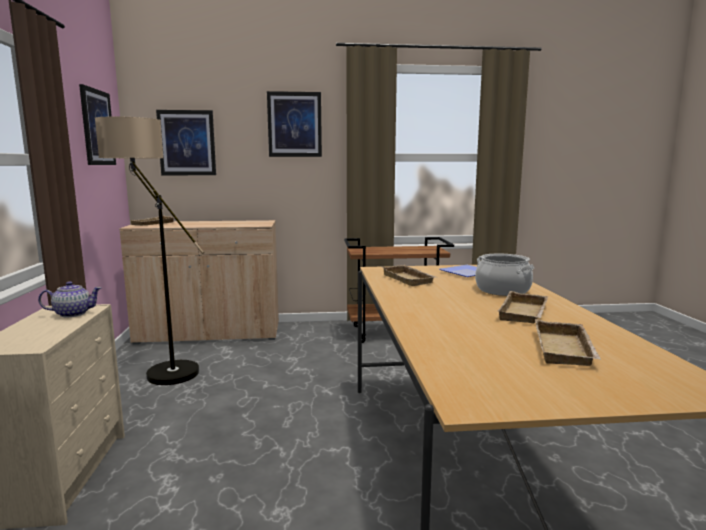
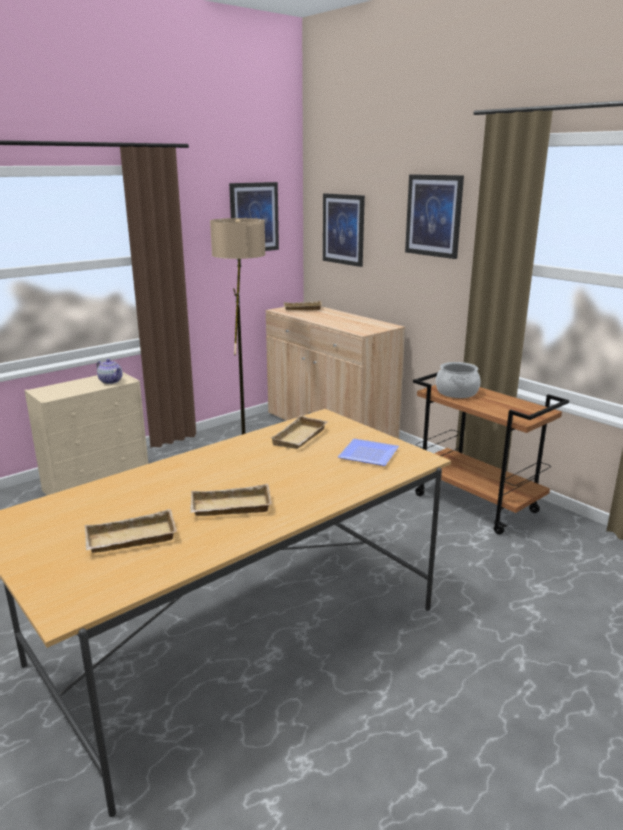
camera: 55 degrees right, 10 degrees up
(502, 290) = (311, 484): cooking pot -> cooking pot (456, 392)

